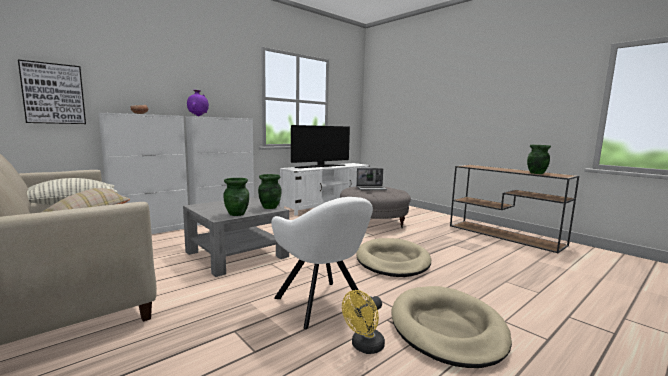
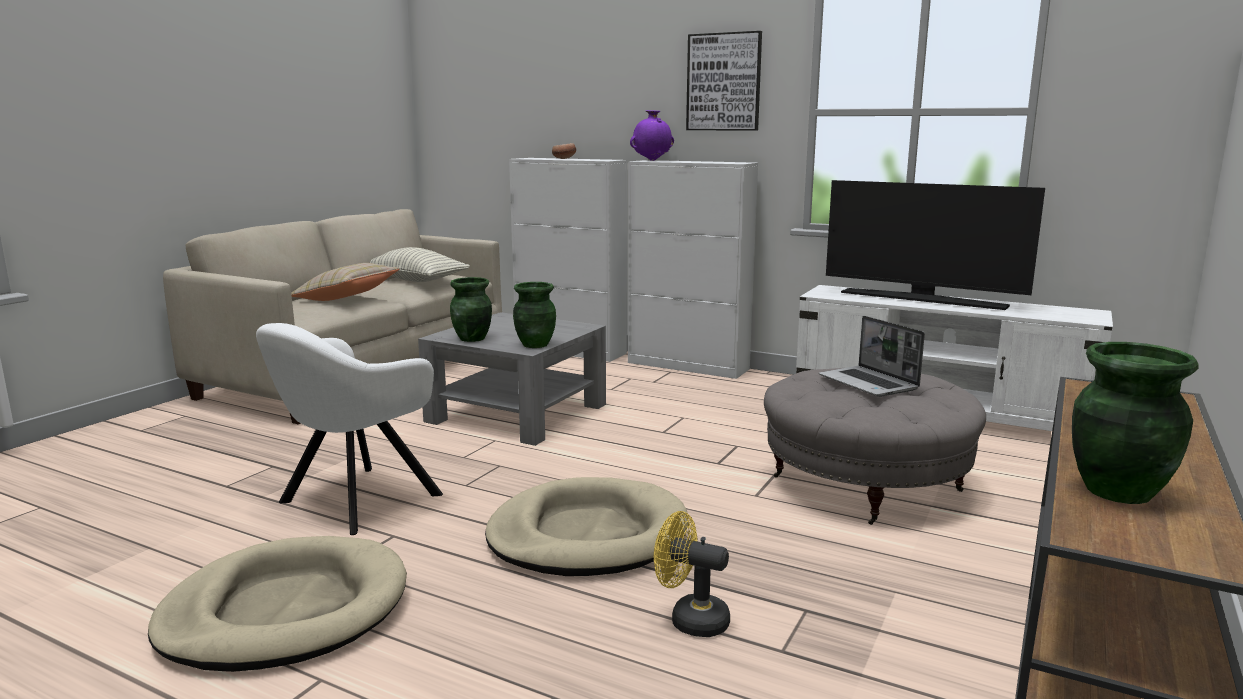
camera: 70 degrees right, 5 degrees up
(53, 93) = (493, 132): picture -> picture (724, 82)
(364, 347) = (230, 546): yellow fan -> yellow fan (690, 619)

